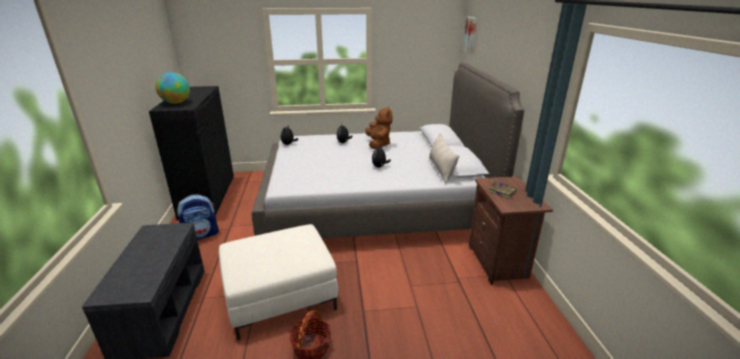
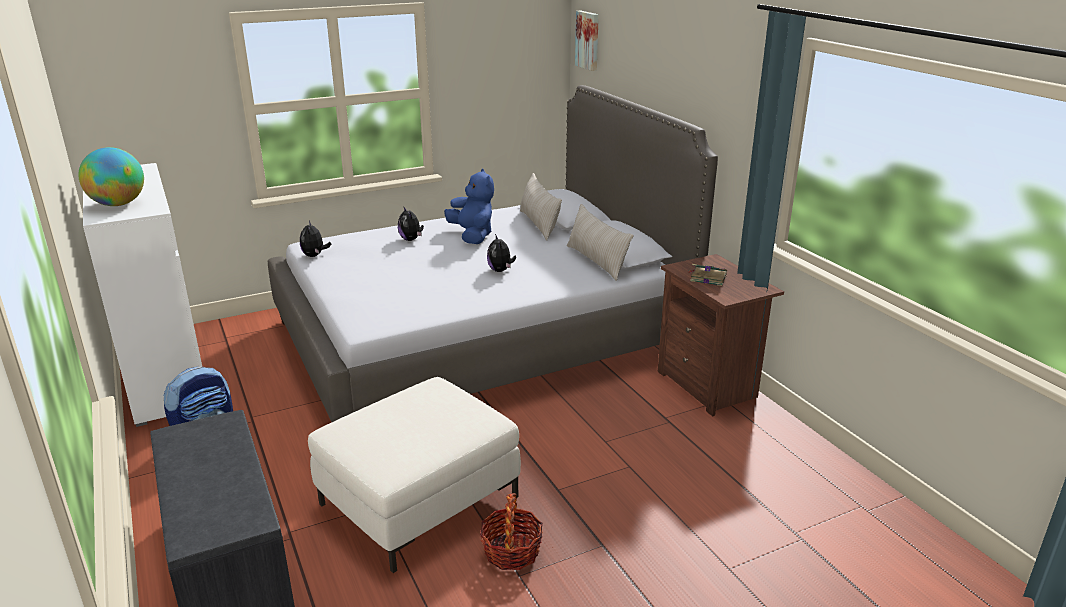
camera: 20 degrees left, 0 degrees up
(208, 196) = (166, 376): black dresser -> white dresser
(378, 145) = (472, 236): brown plush toy -> blue plush toy
(421, 143) = (539, 224): none -> beige pillow

